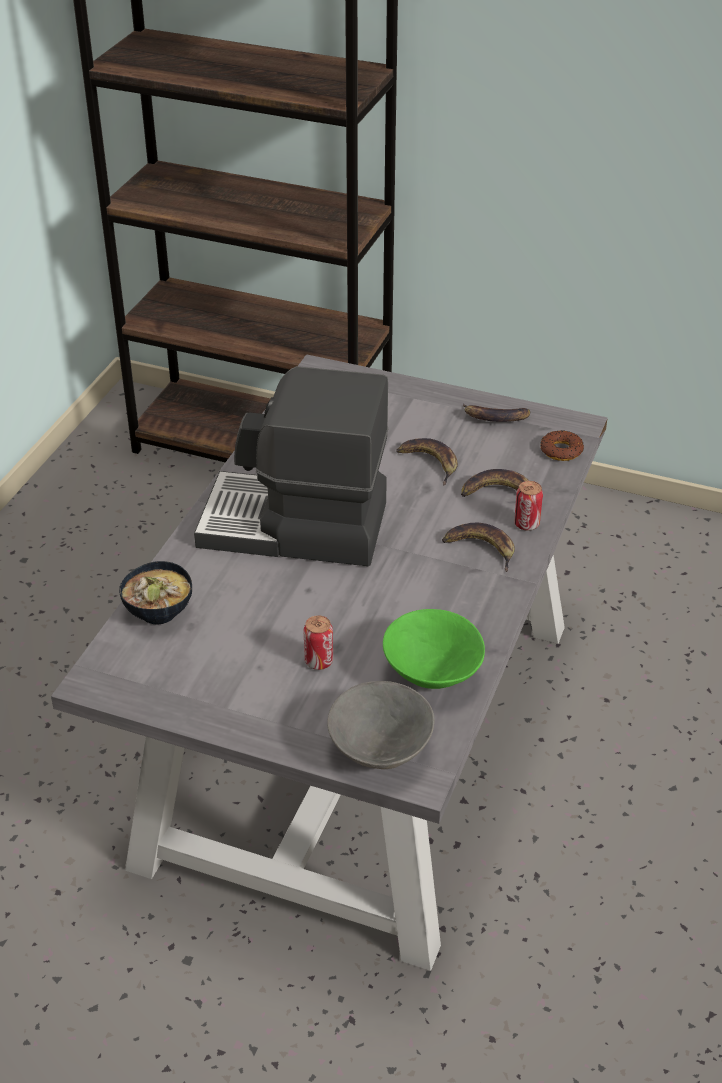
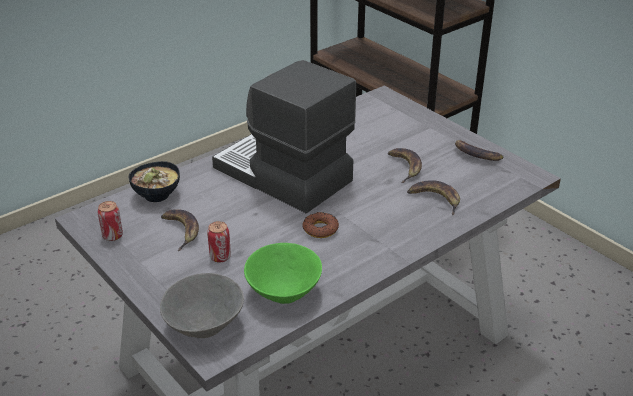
camera: 30 degrees right, 5 degrees down
(481, 548) = (391, 228): banana -> banana (182, 231)
(526, 524) = (438, 224): can -> can (112, 236)
(561, 450) = (505, 188): donut -> donut (320, 229)

